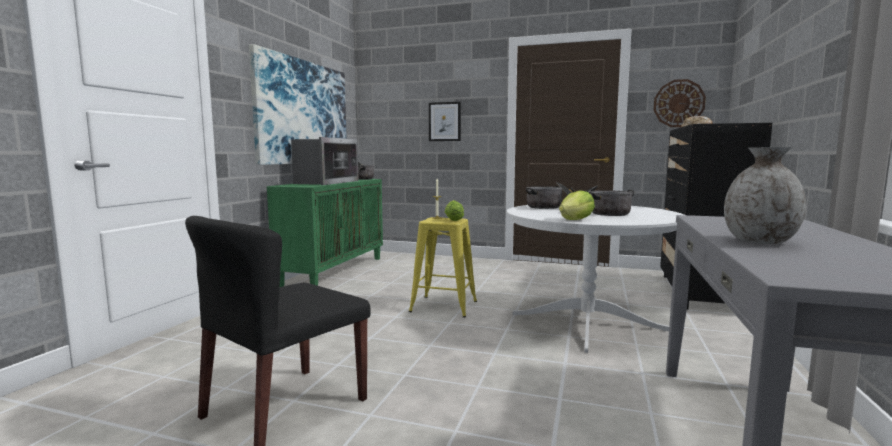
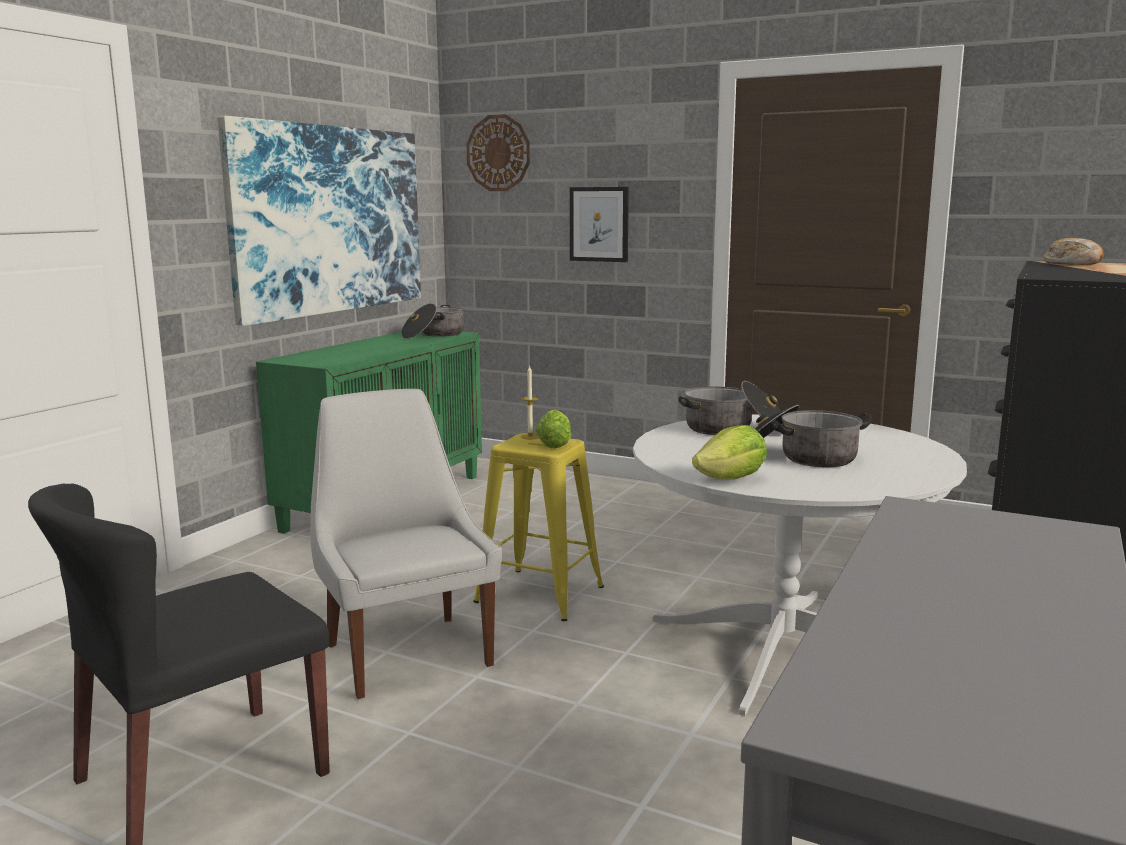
camera: 10 degrees right, 5 degrees up
(326, 182) = (366, 348): microwave -> none
(382, 337) = (406, 652): none -> white chair
(679, 103) = (1056, 201): wall clock -> wall clock (498, 153)
(759, 242) = (907, 607): grey vase -> none

